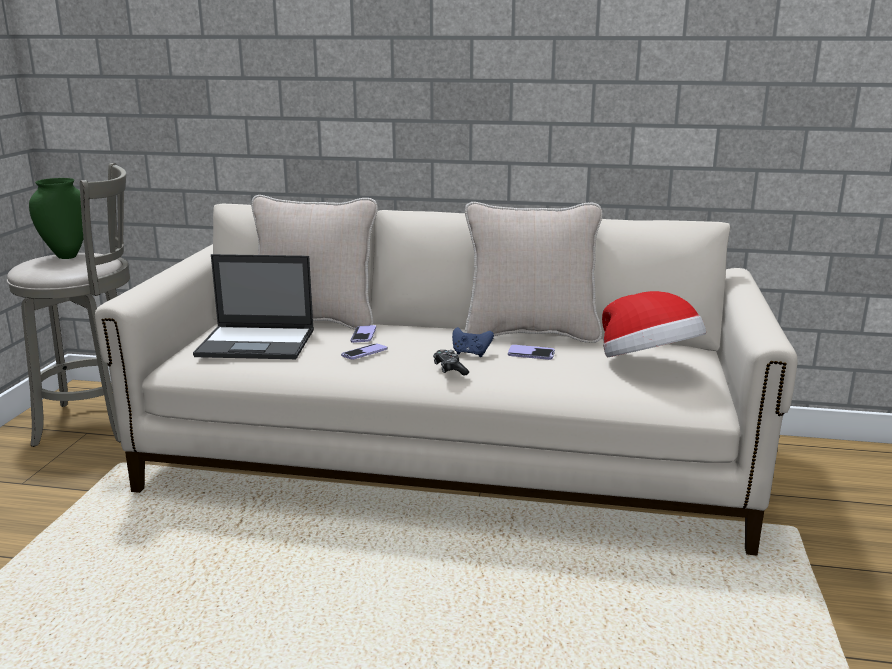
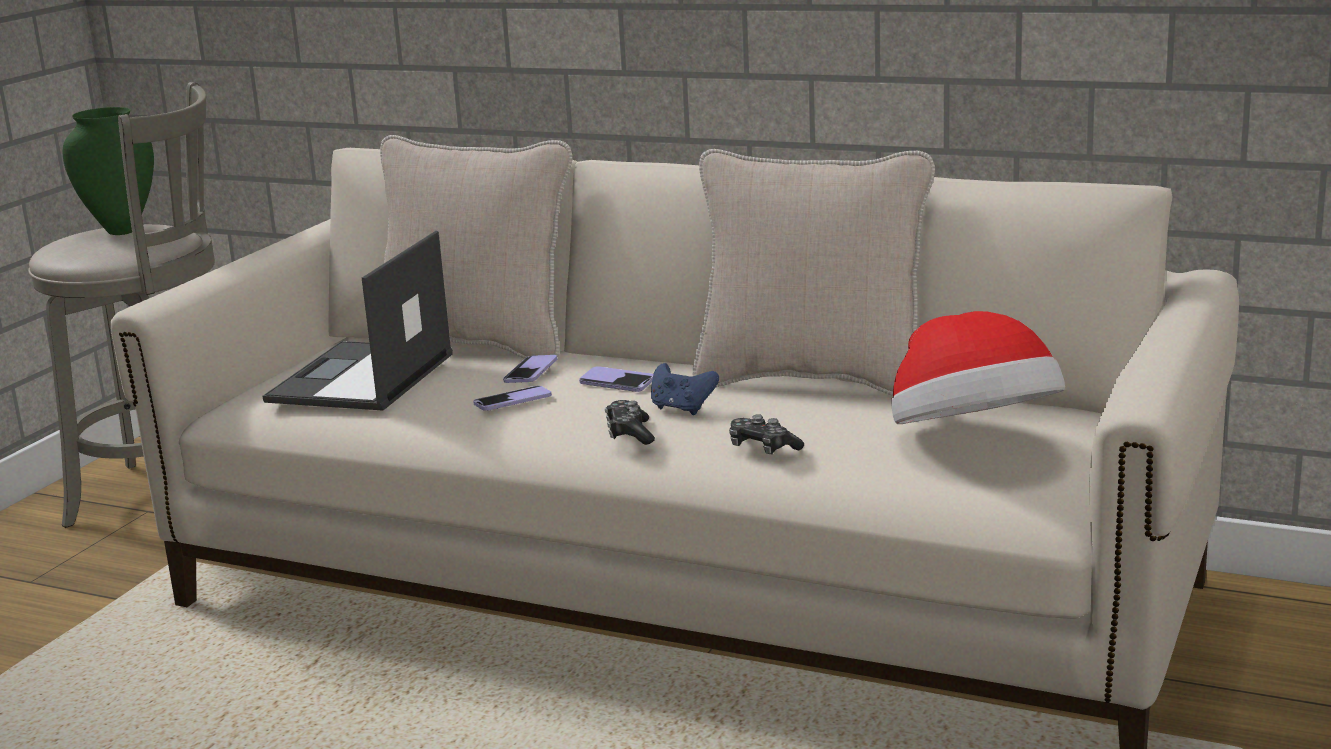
camera: 15 degrees right, 0 degrees up
(258, 343) = (361, 378): laptop -> laptop turned 90 degrees clockwise
(531, 354) = (782, 413): phone -> phone (617, 382)
(534, 374) = (763, 448): none -> game controller

